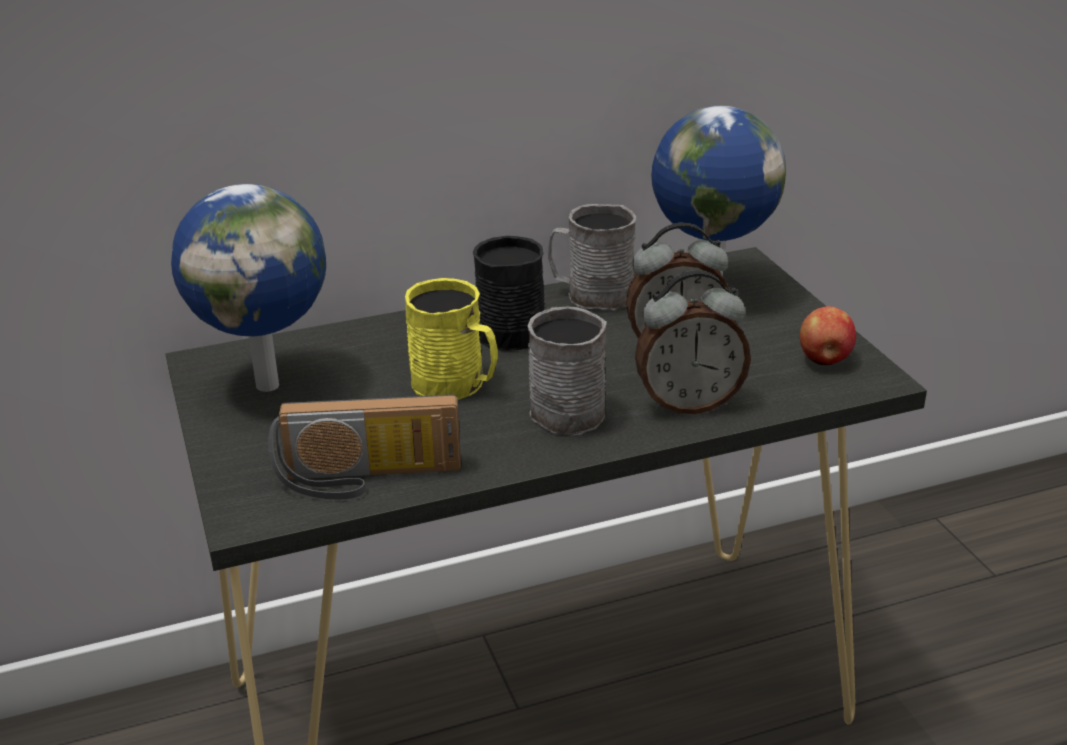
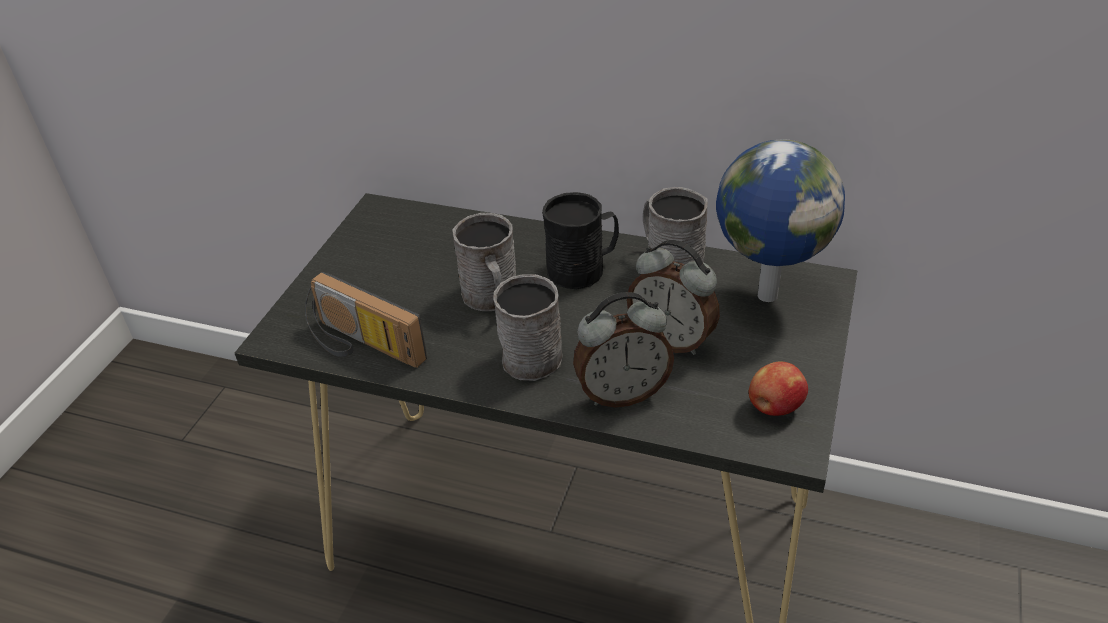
camera: 40 degrees right, 10 degrees up
(269, 383) = (391, 243): globe -> none
(456, 385) = (492, 298): yellow mug -> grey mug
(689, 403) = (622, 393): alarm clock -> alarm clock turned 45 degrees counterclockwise

